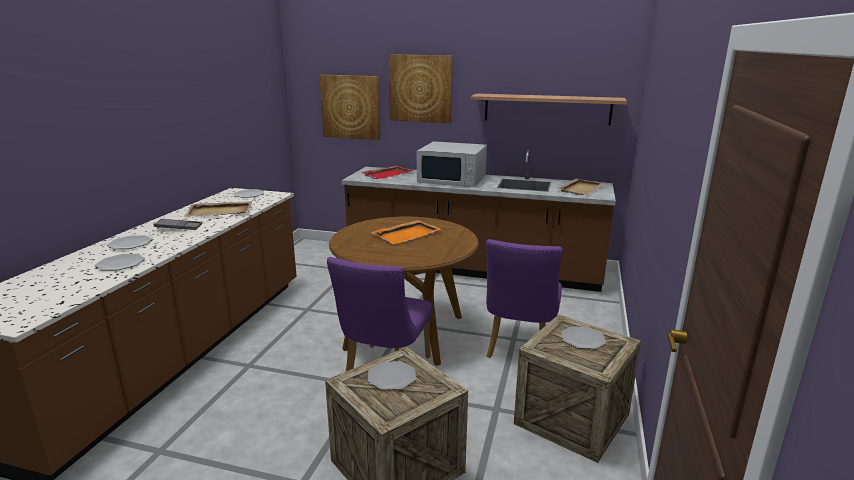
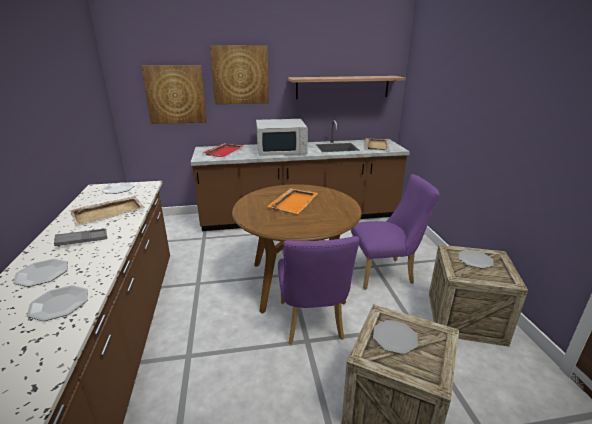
camera: 25 degrees left, 5 degrees up
(519, 348) = (385, 273): purple chair -> purple chair turned 90 degrees counterclockwise

